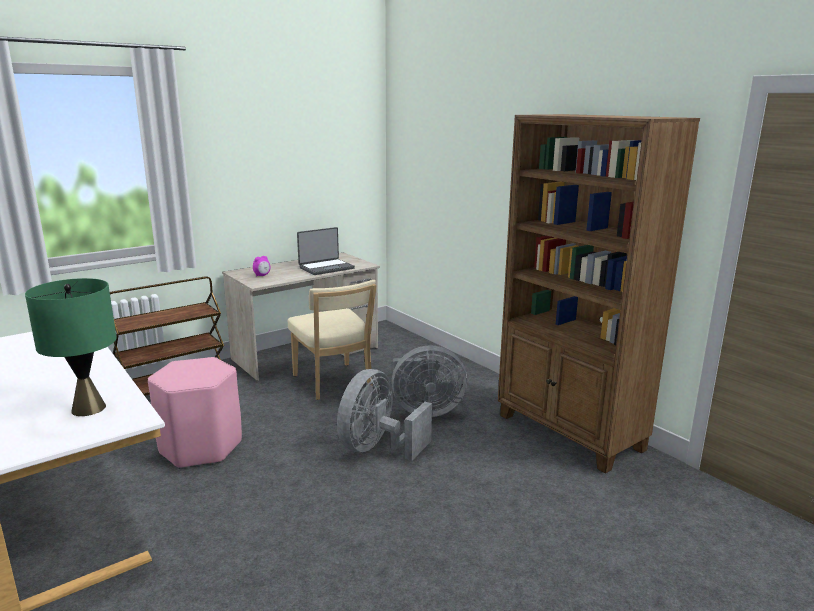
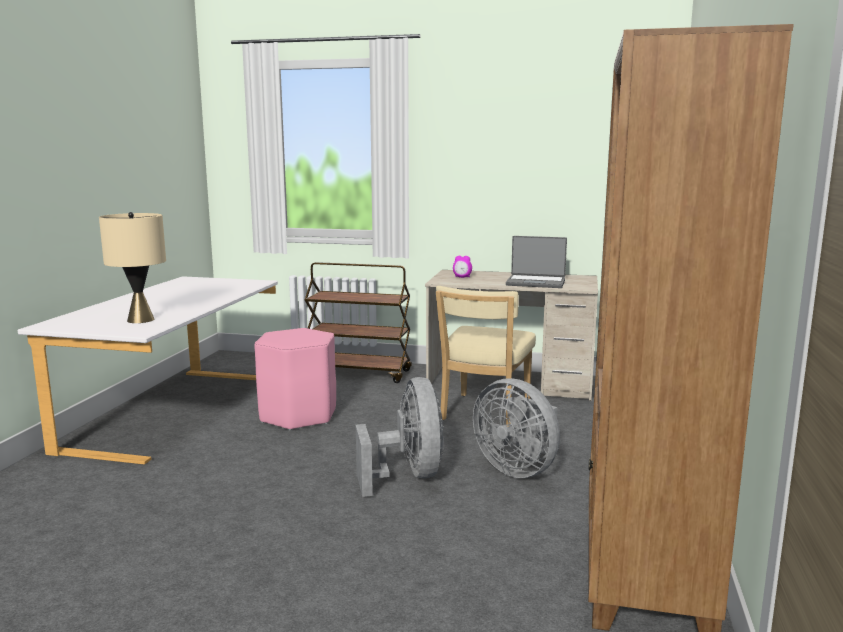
camera: 50 degrees right, 5 degrees down
(89, 408) = (141, 320): green table lamp -> beige table lamp
(377, 448) = (408, 476): grey fan -> grey fan turned 90 degrees clockwise

